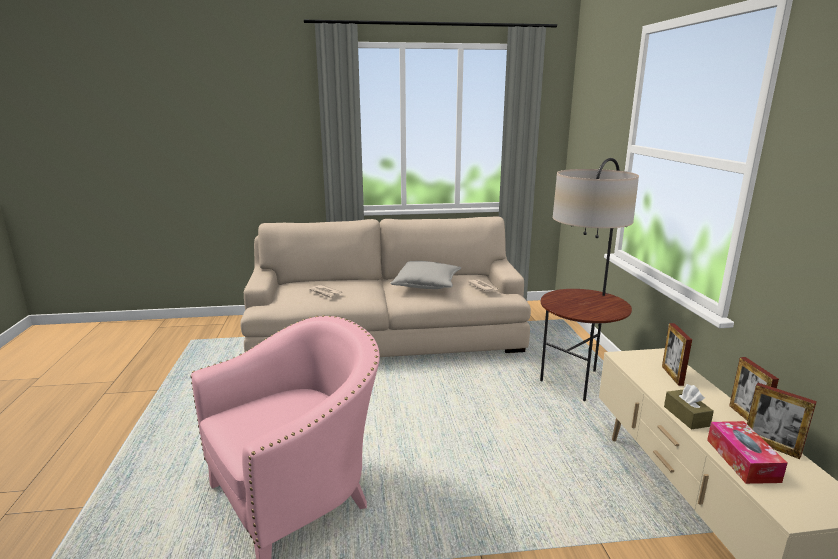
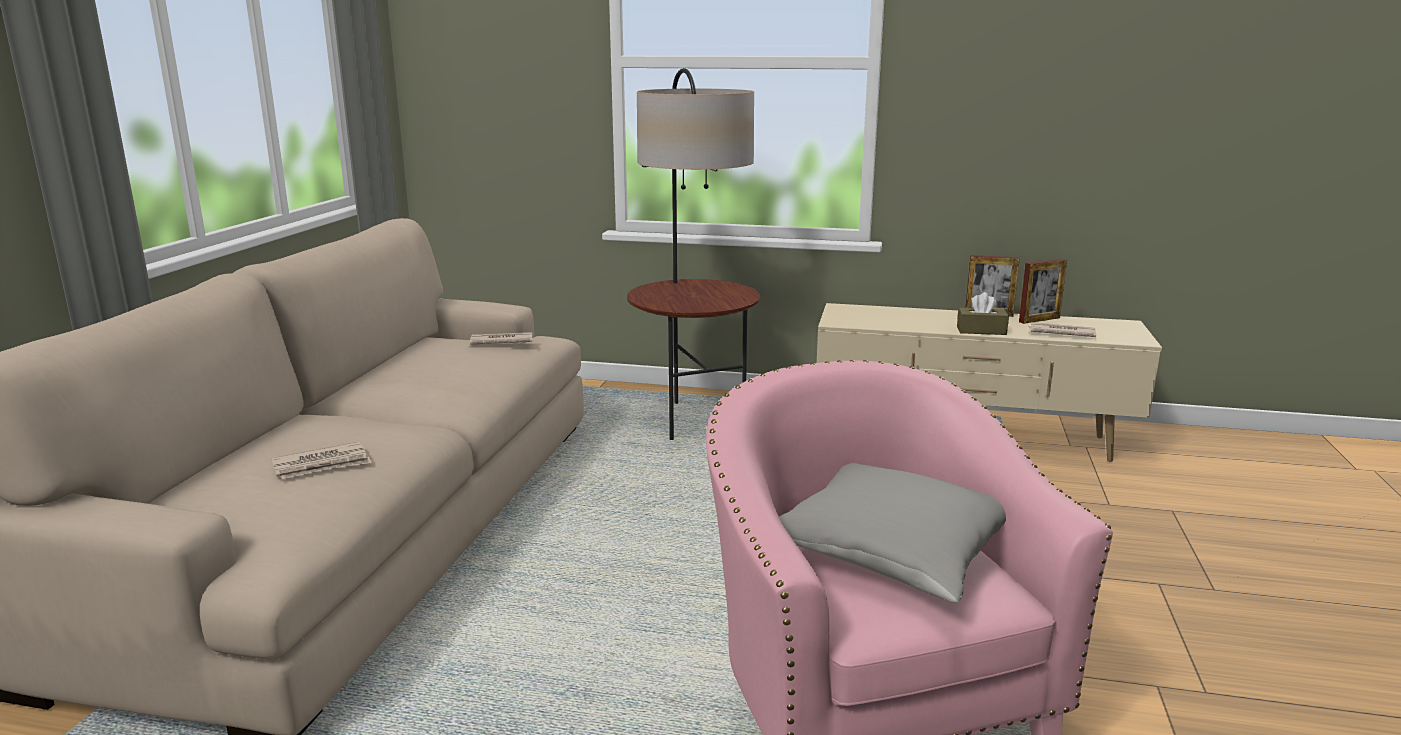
camera: 70 degrees left, 0 degrees up
(427, 285) = (425, 374): grey pillow -> grey pillow (892, 553)
(672, 375) = (894, 315): picture frame -> none
(742, 460) = (1060, 333): tissue box -> newspaper

